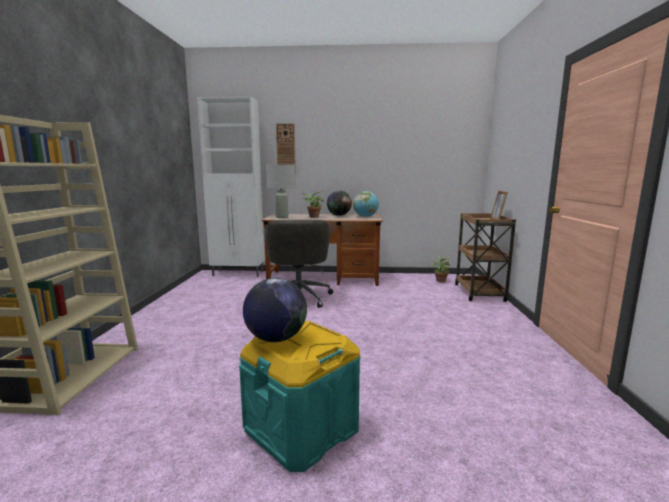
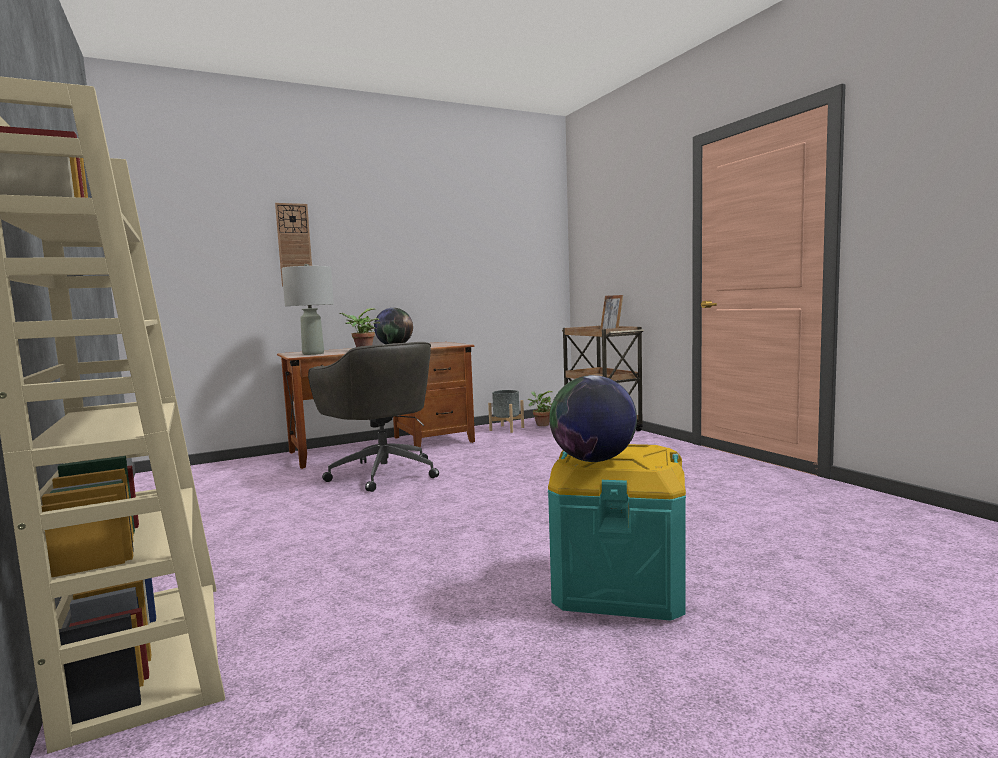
camera: 30 degrees left, 5 degrees down
(238, 274) = (224, 466): white cabinet -> none
(365, 217) = (438, 344): globe -> none
(412, 279) = (506, 429): none -> grey planter

